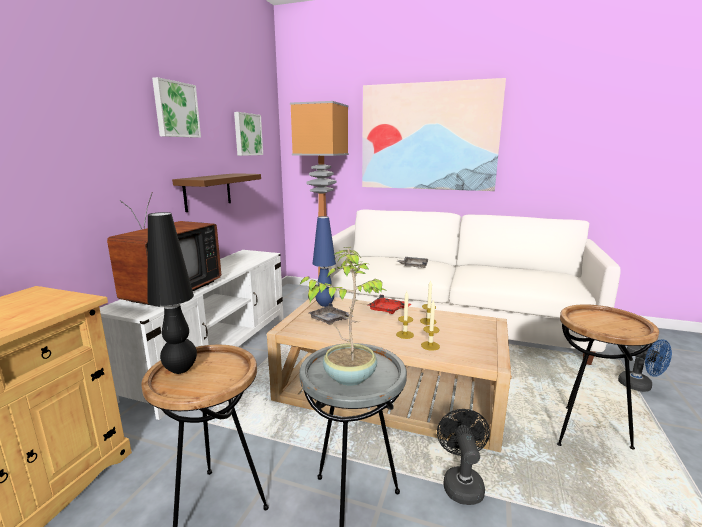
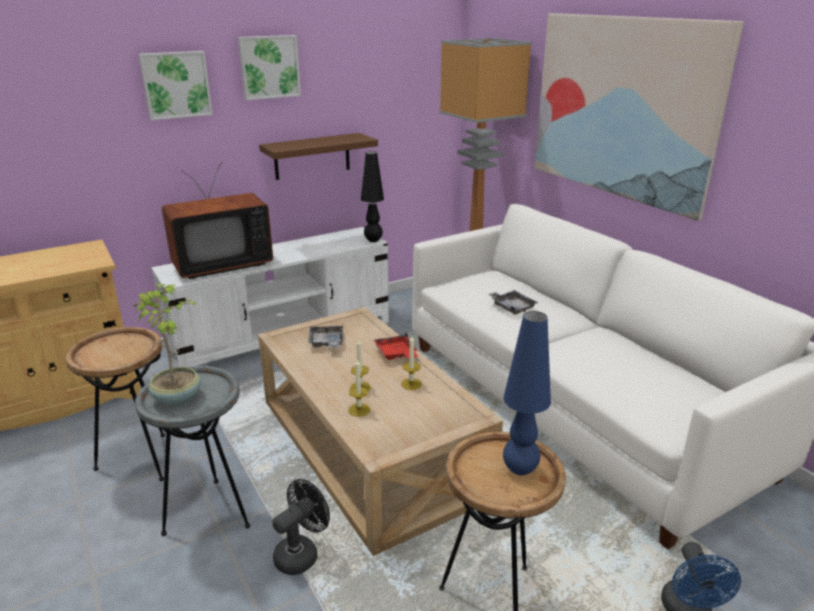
camera: 40 degrees right, 10 degrees up
(180, 369) = (107, 342): black table lamp -> black table lamp (373, 240)
(247, 134) = (390, 81): picture -> picture (176, 85)
(324, 305) = (352, 323): blue table lamp -> blue table lamp (519, 469)

